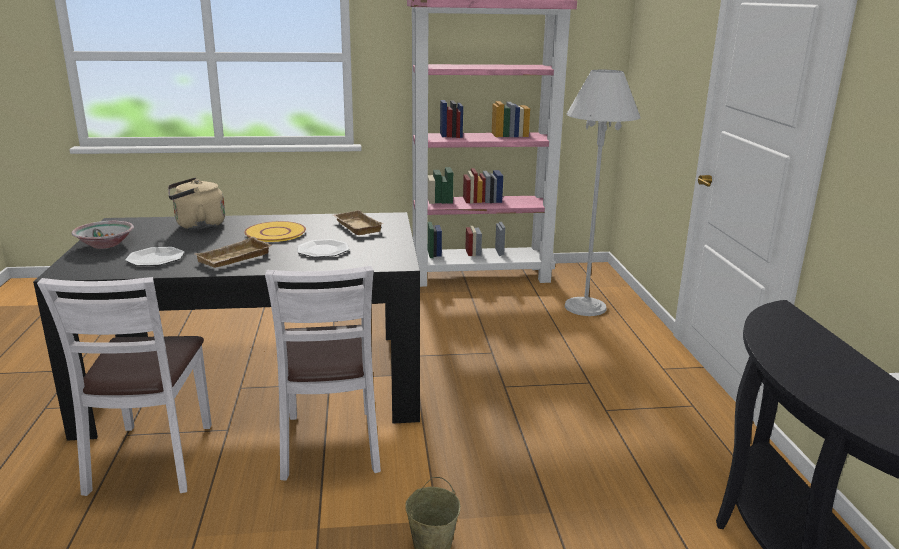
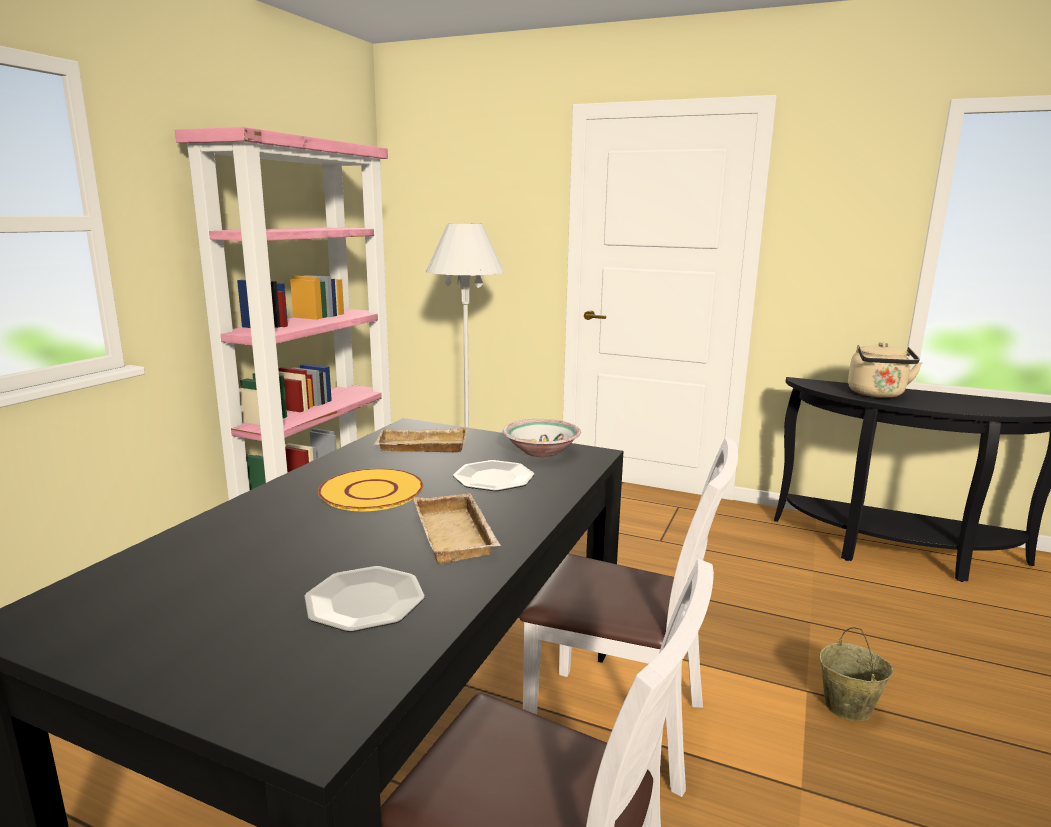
camera: 60 degrees left, 5 degrees down
(105, 244) = (180, 649): bowl -> bowl (542, 451)
(197, 225) = (223, 540): beige kettle -> beige kettle (877, 394)

